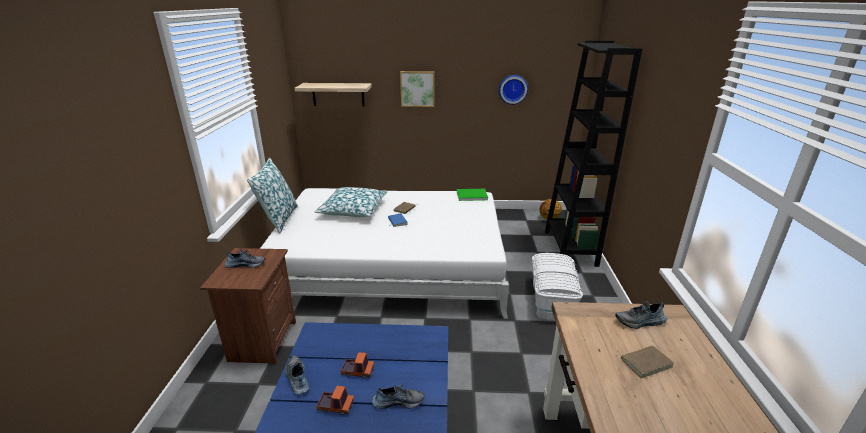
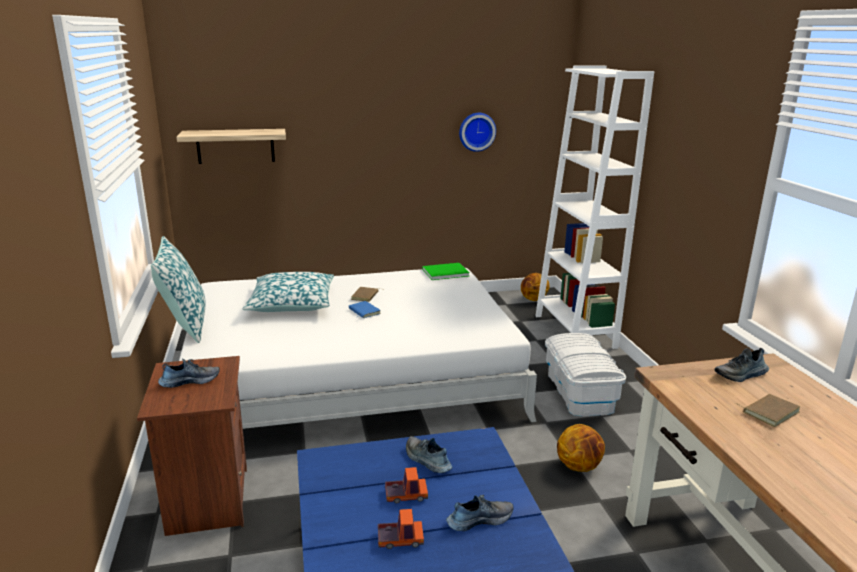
camera: 15 degrees left, 5 degrees down
(297, 379) = (327, 518): shoe -> shoe (427, 461)
(417, 88) = (350, 134): picture -> none
(525, 361) = (579, 466): none -> basketball
(570, 248) = (574, 331): black bookcase -> white bookcase

